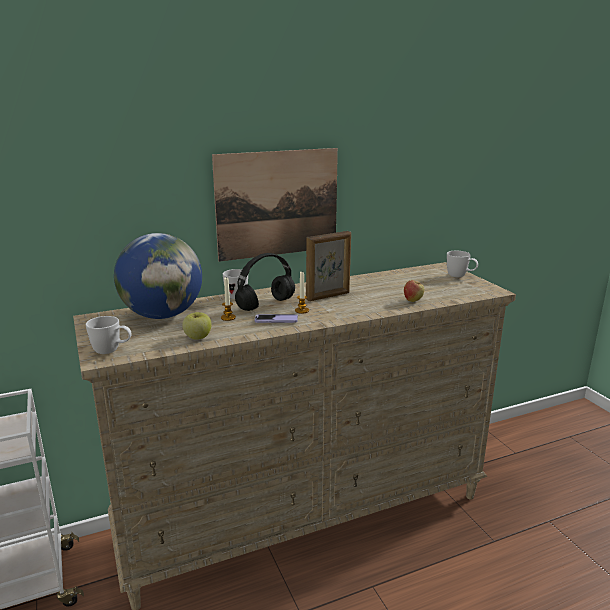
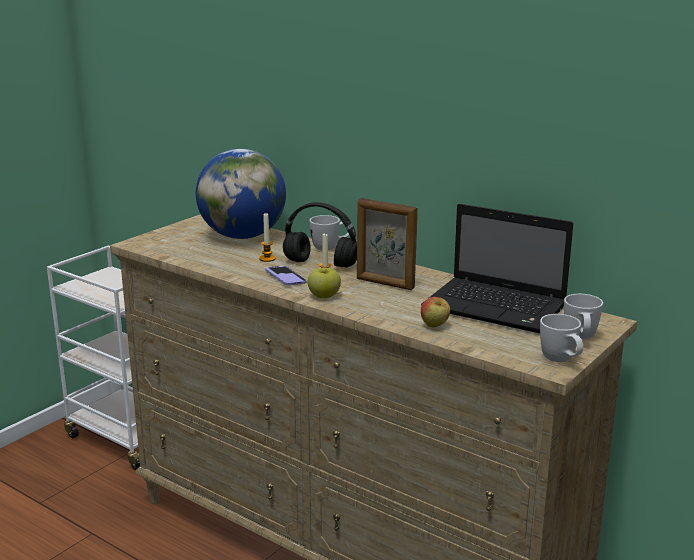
camera: 60 degrees right, 0 degrees up
(112, 351) = (152, 242): white mug -> white mug (561, 361)
(197, 337) = (209, 260): apple -> apple (324, 296)
(277, 204) = (396, 154): picture -> none
(400, 281) = (497, 308): none -> laptop

